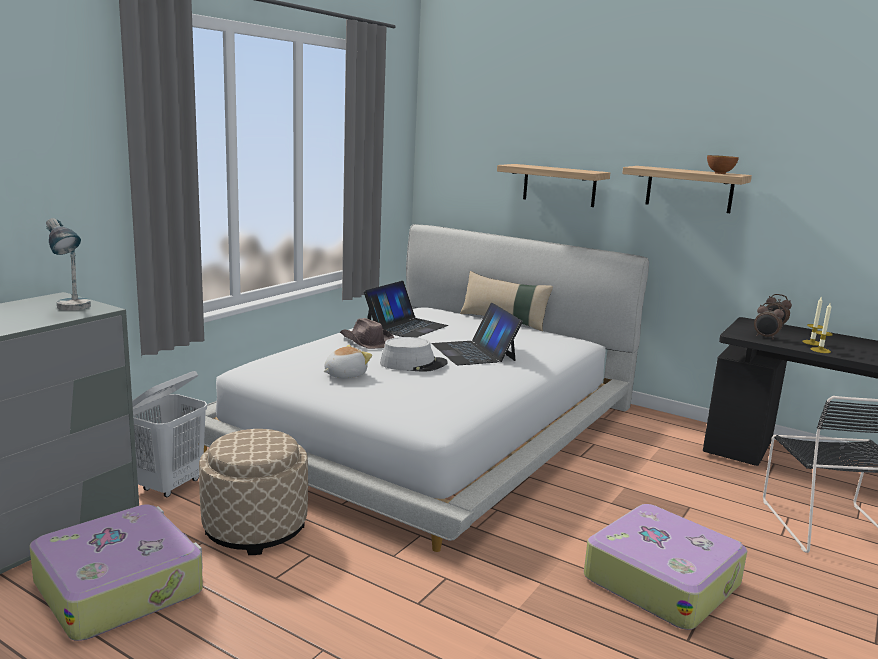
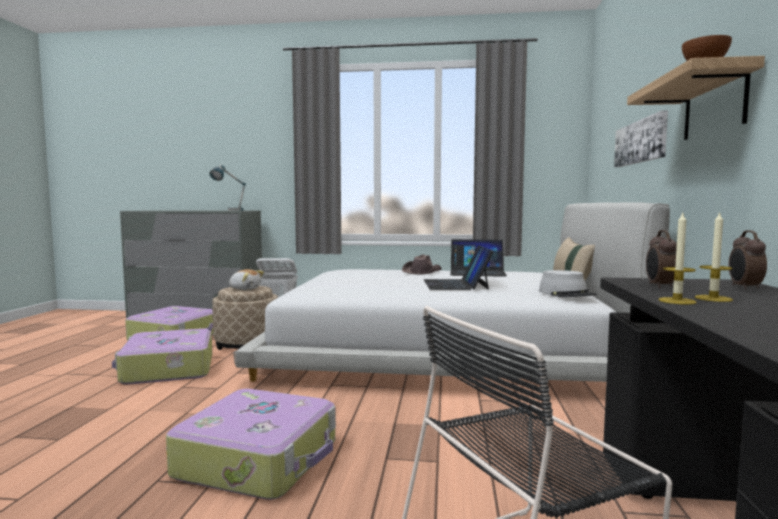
camera: 65 degrees right, 10 degrees down
(322, 609) = (167, 369): none -> suitcase
(344, 375) = (348, 276): plush toy -> plush toy (245, 289)
(413, 364) = (396, 280): grey hat -> grey hat (566, 294)
(474, 352) = (456, 284): laptop -> laptop turned 45 degrees counterclockwise
(559, 185) = (640, 142): shelf -> picture

